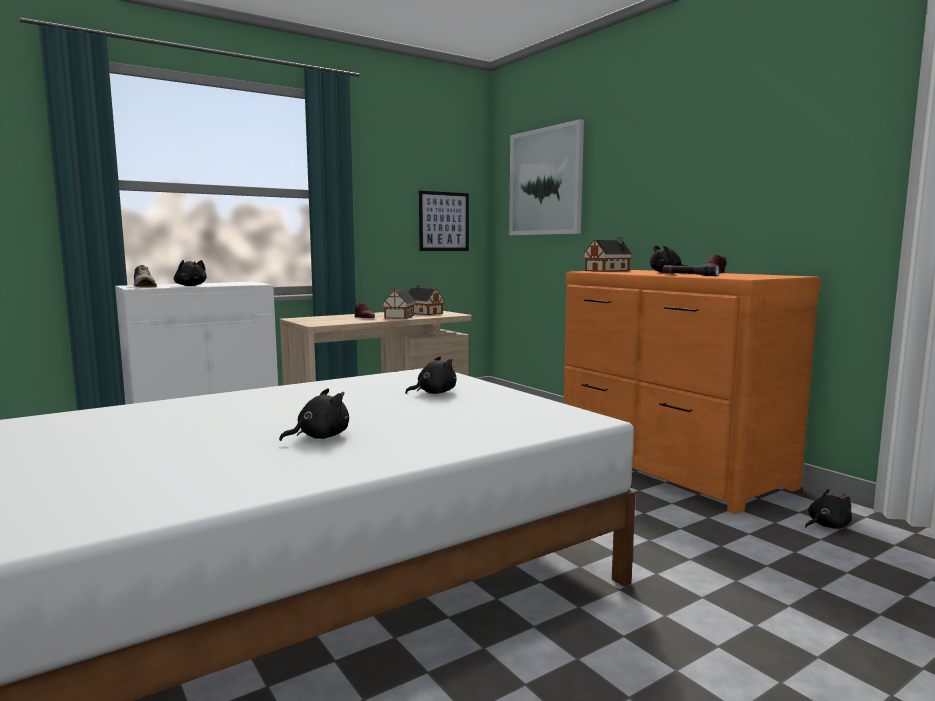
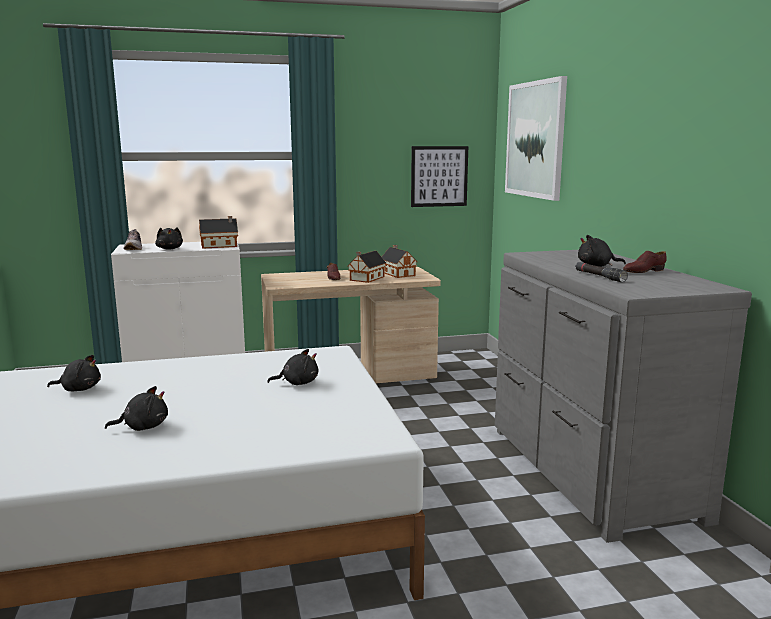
camera: 20 degrees right, 5 degrees up
(608, 271) = (553, 253): toy house -> toy house (220, 246)
(669, 468) = (588, 472): orange dresser -> grey dresser
(826, 525) = (698, 577): black plush toy -> black plush toy (79, 389)

